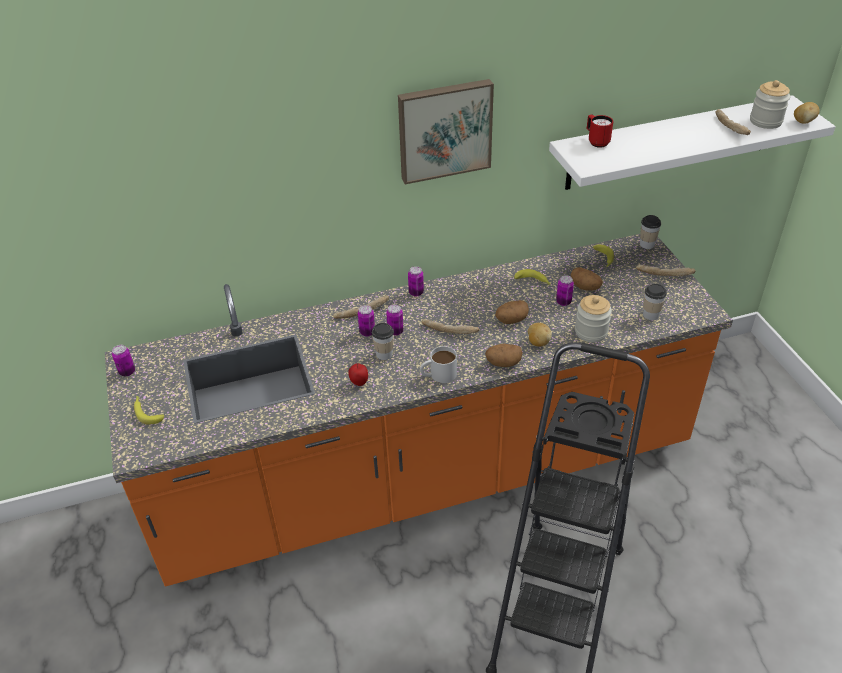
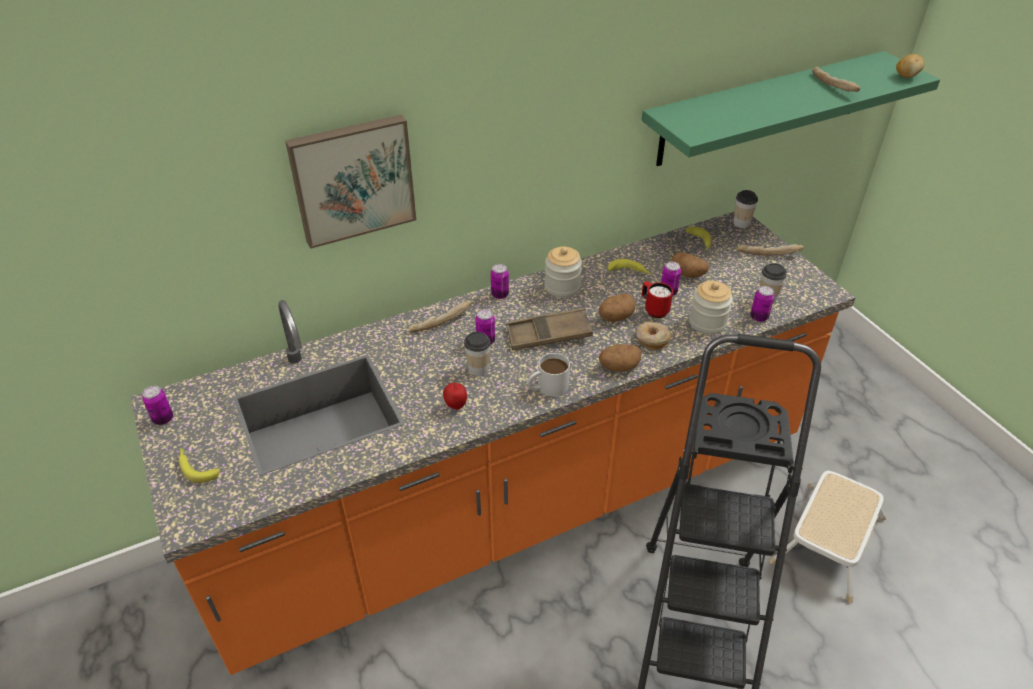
camera: 10 degrees left, 0 degrees up
(367, 332) = (452, 345): can -> can (759, 317)
(444, 130) = (529, 99): picture -> picture (352, 179)
(450, 330) = (548, 334): bread -> brown tray
(538, 342) = (652, 340): potato -> donut
(596, 141) = (694, 107): red mug -> red mug (653, 310)
(670, 143) = (763, 108): white shelf -> green shelf
(701, 539) = (829, 540): none -> beige step ladder
(765, 121) = (867, 78): jar -> jar (562, 287)

